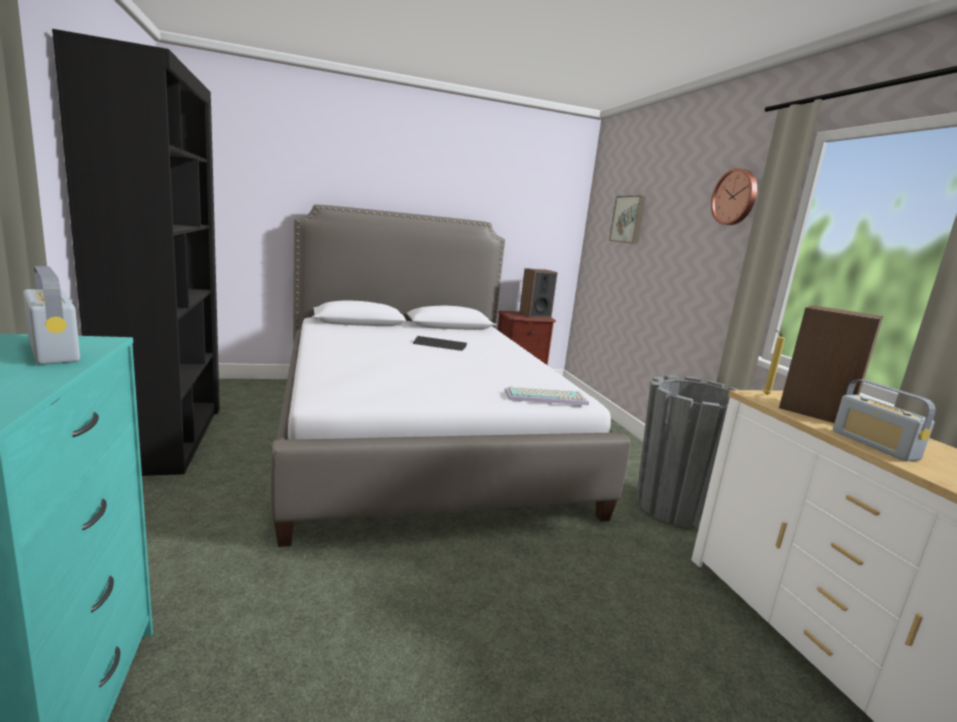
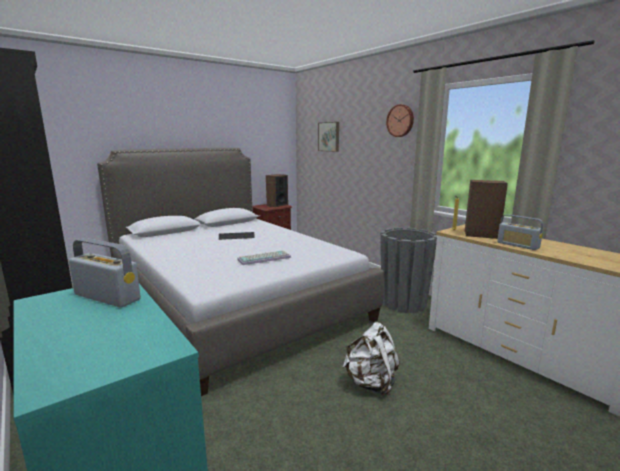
camera: 20 degrees left, 0 degrees up
(527, 614) = (371, 383): none -> white backpack
(546, 397) = (332, 256): keyboard -> keyboard (264, 258)

